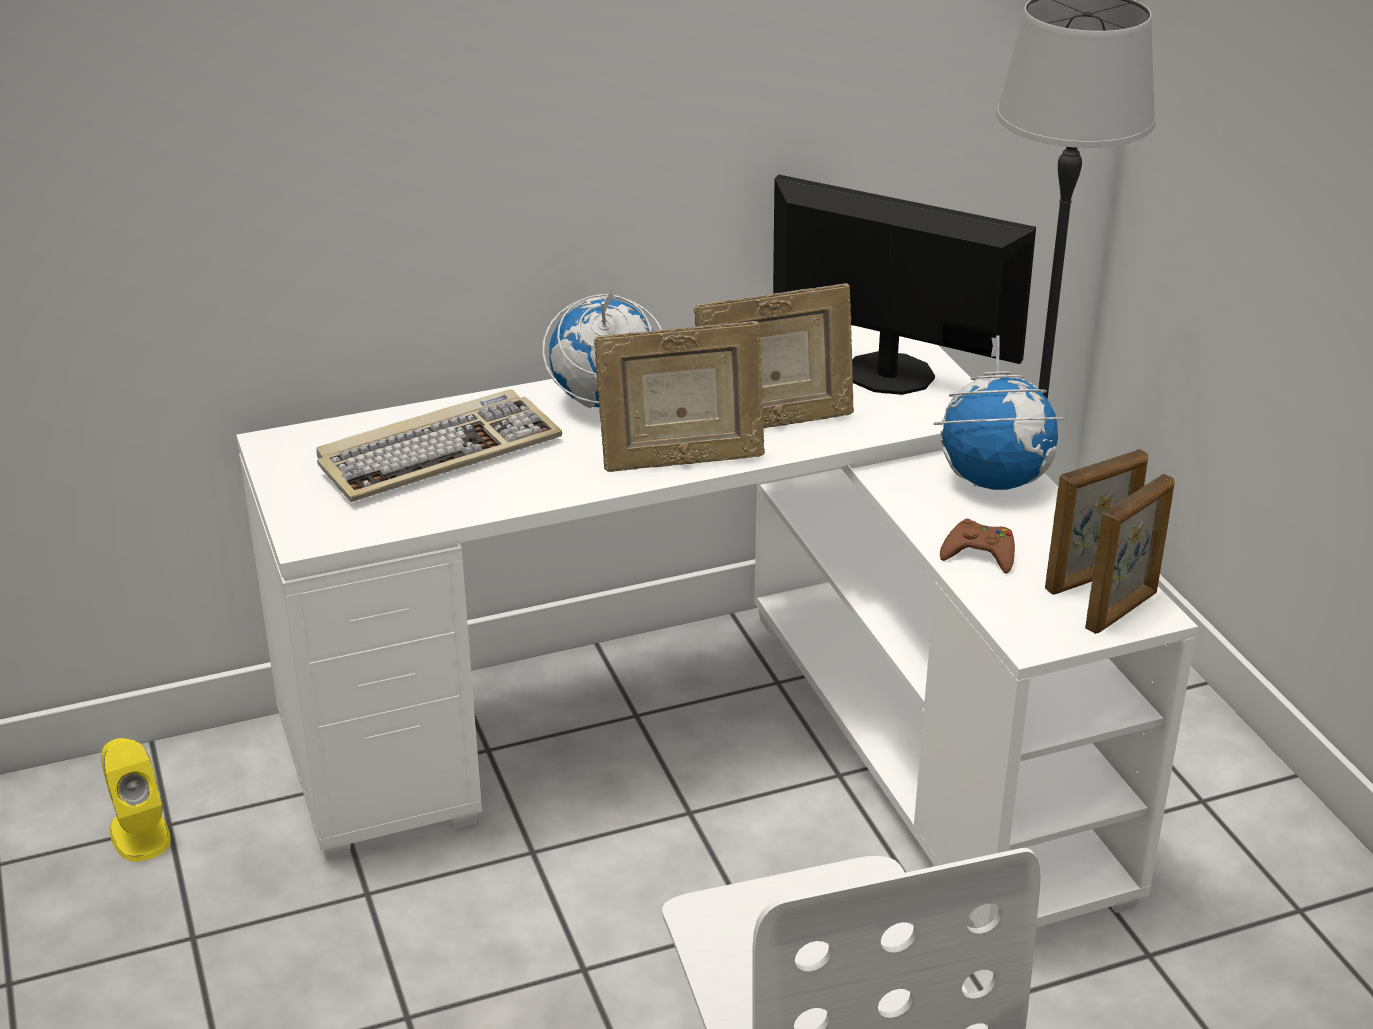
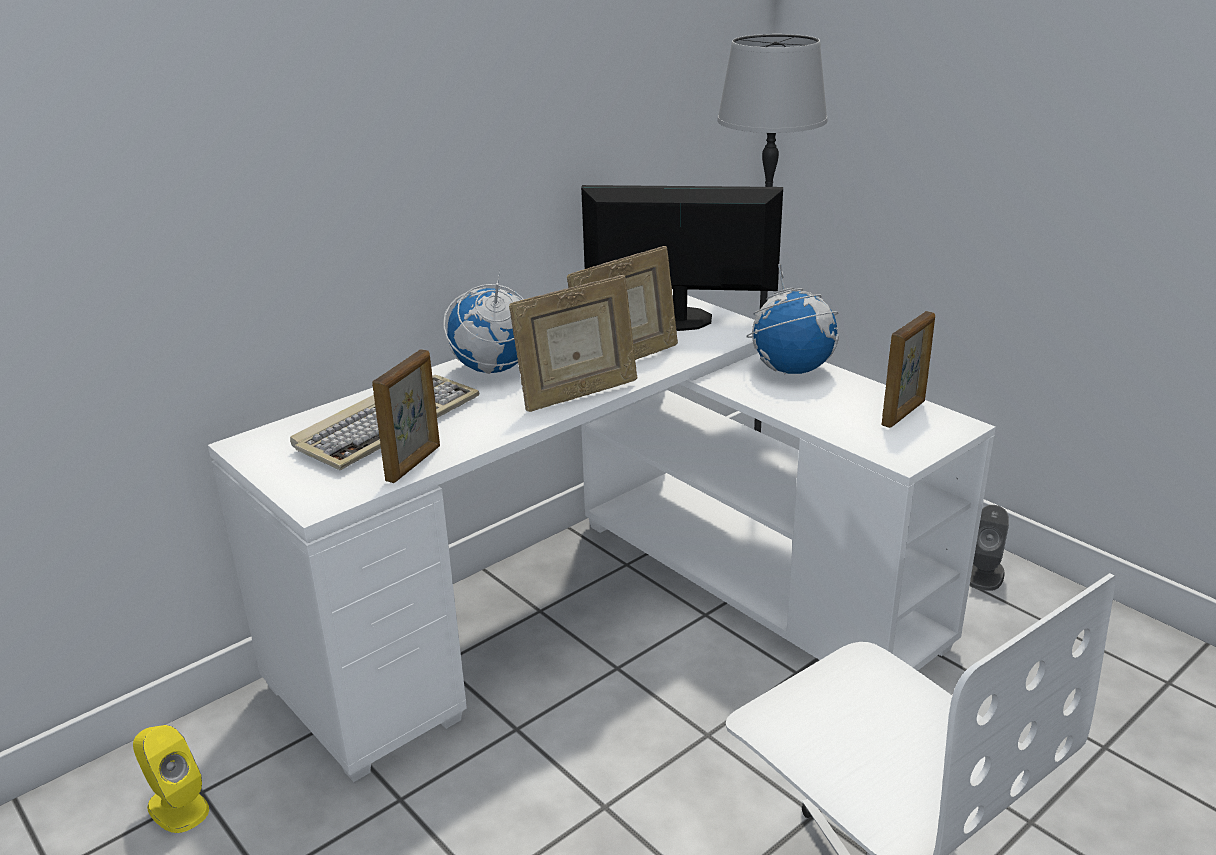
camera: 20 degrees left, 5 degrees down
(980, 553) = (821, 413): brown game controller -> none
(1122, 611) = (942, 427): picture frame -> picture frame (414, 463)
(1258, 821) = (984, 574): none -> grey speaker

